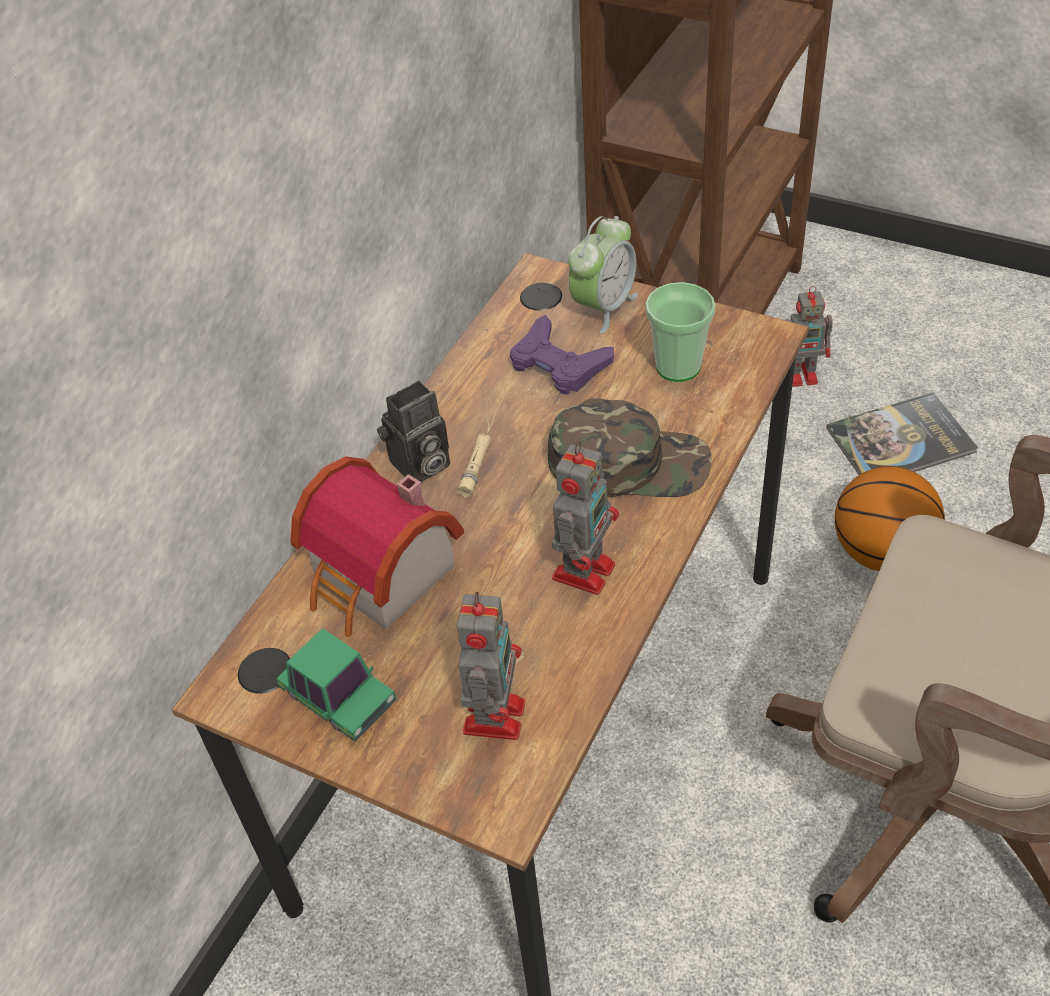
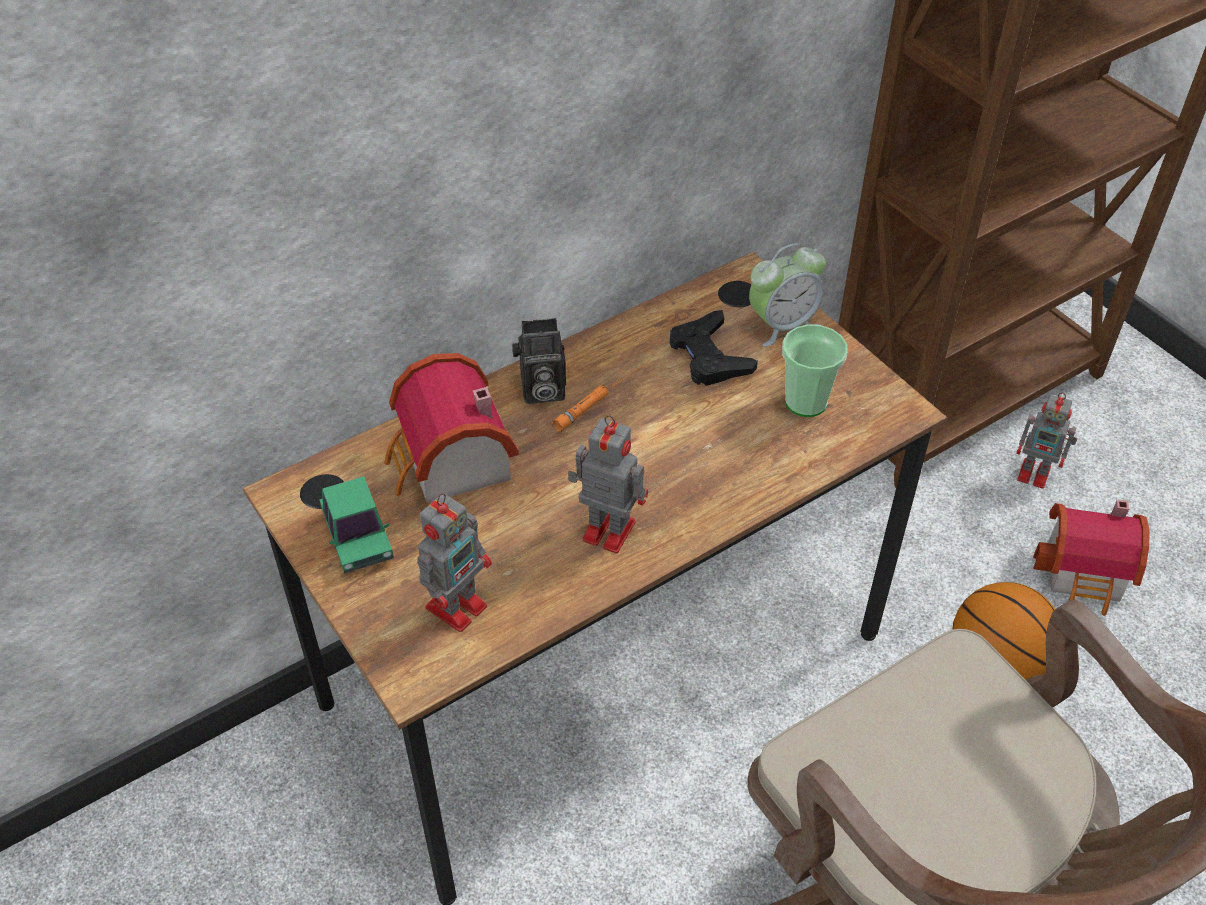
camera: 25 degrees right, 0 degrees up
(483, 439) = (605, 391): beige flashlight -> orange flashlight
(558, 364) = (709, 356): purple game controller -> black game controller
(585, 569) = (606, 529): toy robot -> toy robot turned 120 degrees counterclockwise
(629, 462) = (705, 462): green cap -> none
(900, 440) = (1086, 575): book -> toy house

